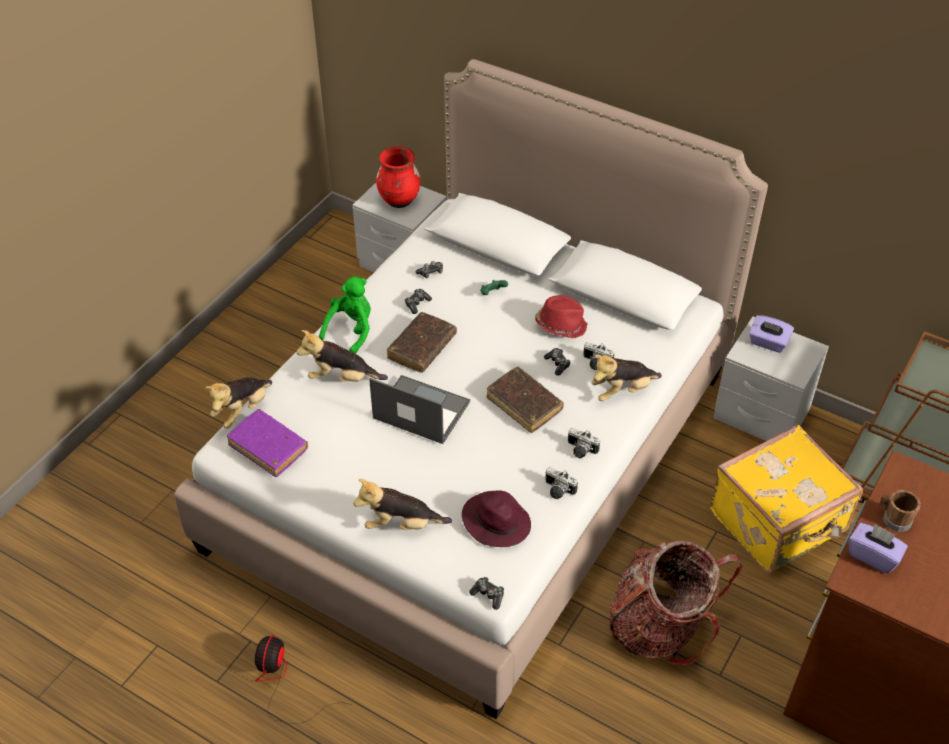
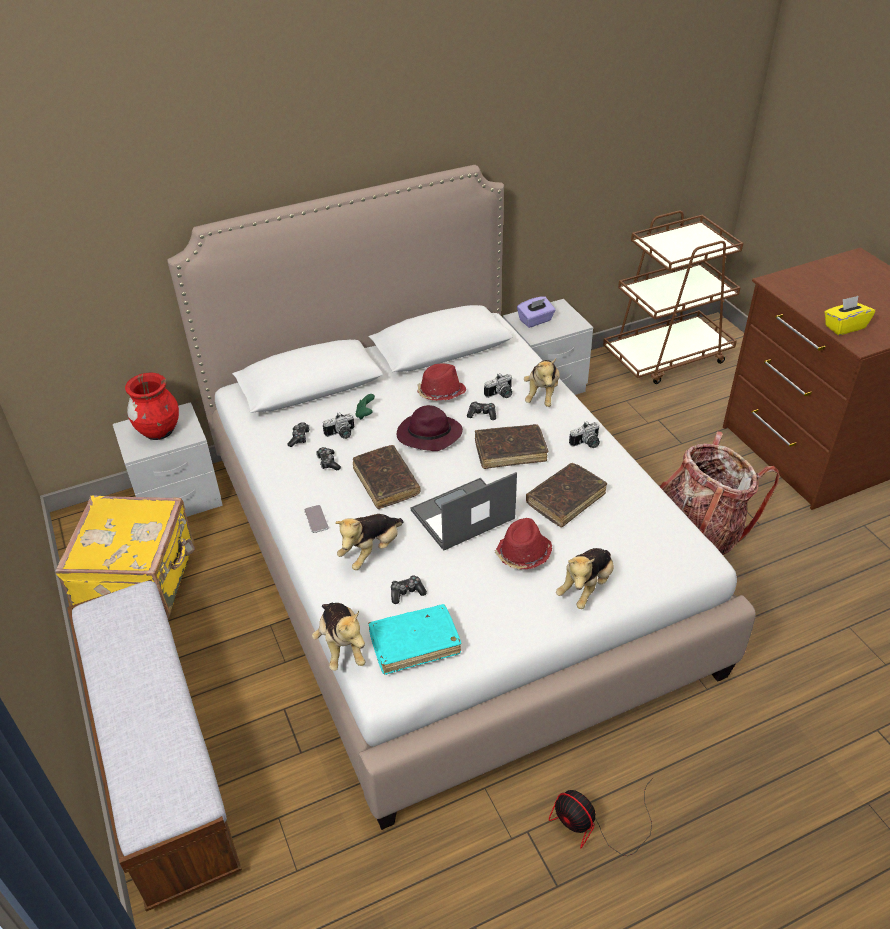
camera: 55 degrees left, 5 degrees down
(175, 404) = (163, 762): none -> bench
(268, 448) = (414, 644): purple book -> turquoise book
(351, 331) = (316, 519): green plush toy -> phone
(407, 468) = (523, 554): none -> red hat
(488, 595) = (704, 565): game controller -> game controller (407, 592)
(494, 467) = (565, 499): none -> brown book
(495, 521) = (626, 525): purple hat -> purple hat (428, 435)
(557, 491) = (620, 475): camera -> camera (341, 434)
(779, 523) = (646, 428): yellow suitcase -> yellow suitcase (141, 581)
(873, 556) = (844, 327): purple tissue box -> yellow tissue box
(893, 519) = (816, 305): brown mug -> none

